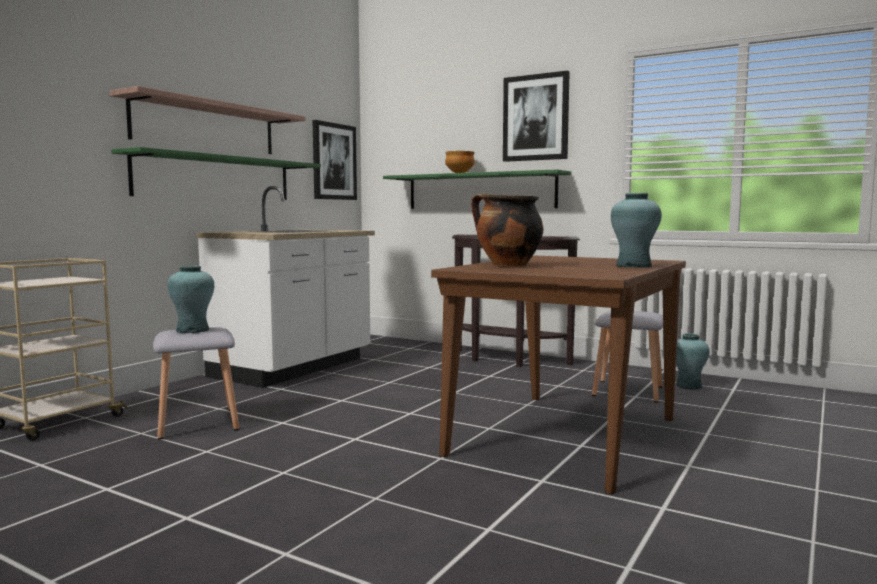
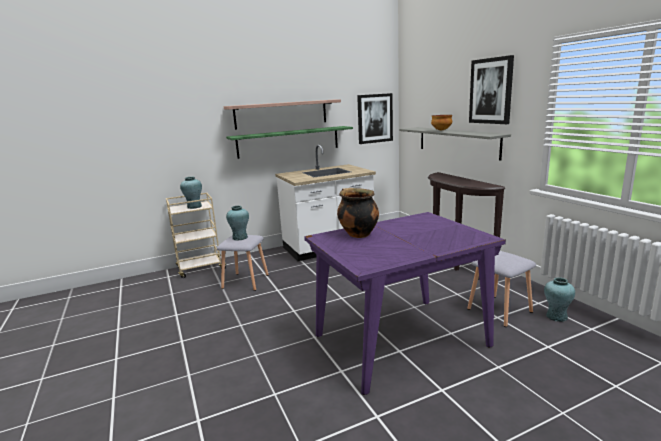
camera: 35 degrees right, 10 degrees up
(480, 191) = (457, 142): green shelf -> grey shelf
(565, 436) = (399, 341): brown dining table -> purple dining table
(634, 266) = (430, 248): turquoise vase -> turquoise vase (194, 207)

